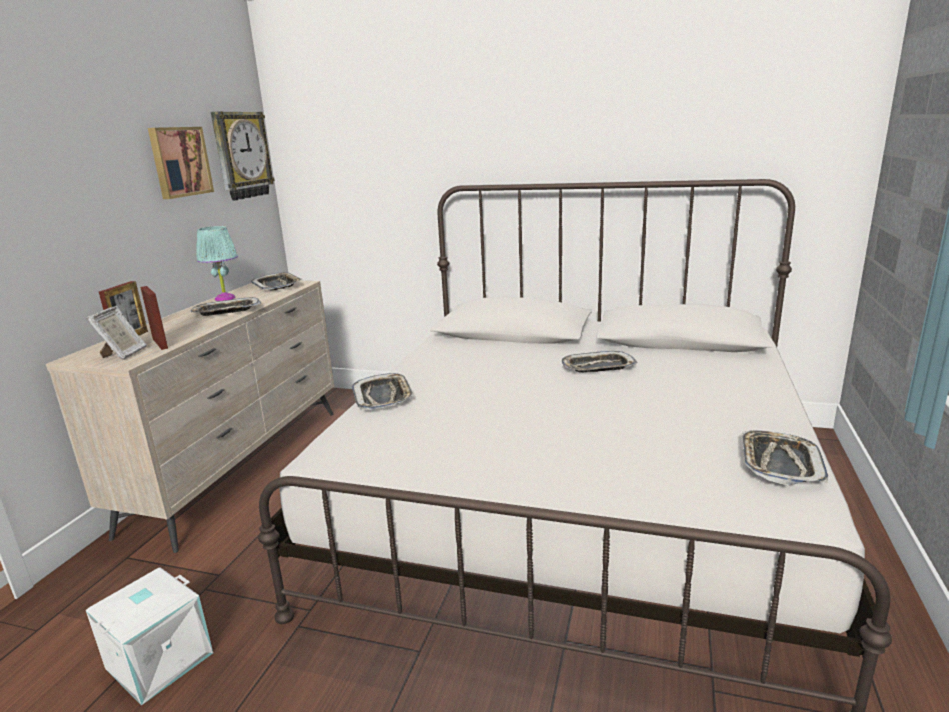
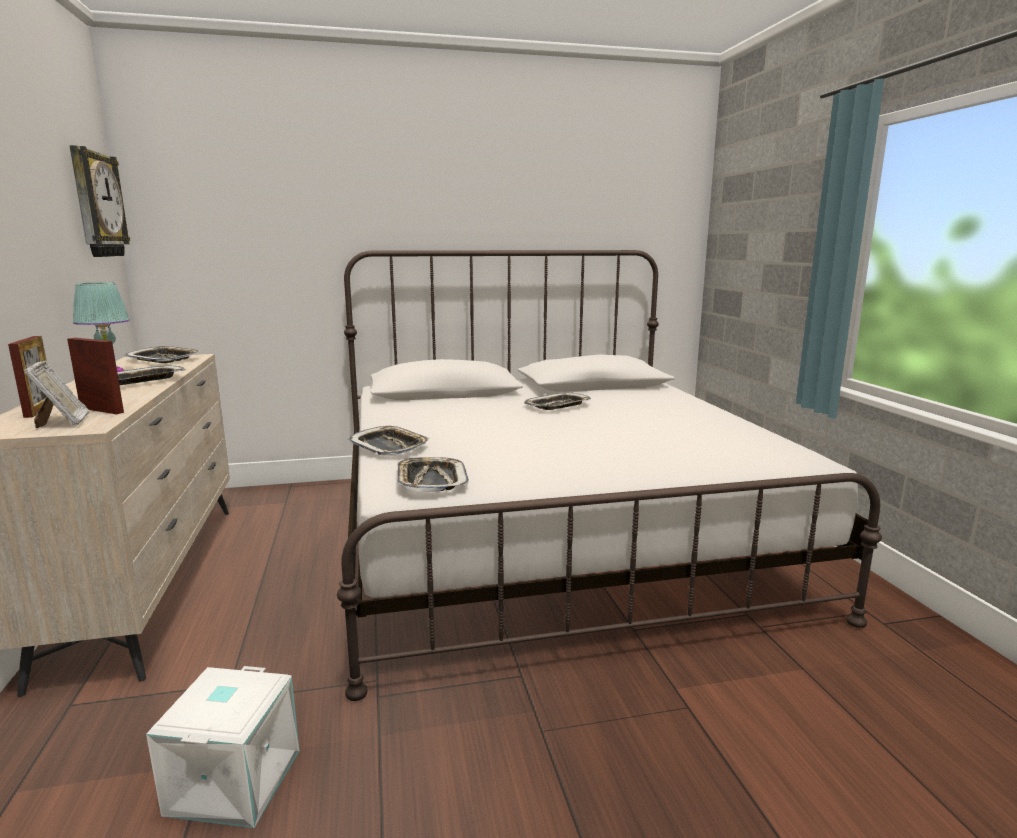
camera: 30 degrees left, 5 degrees down
(179, 162) = (46, 198): picture -> none
(779, 463) = (761, 440): tray -> tray (431, 481)

